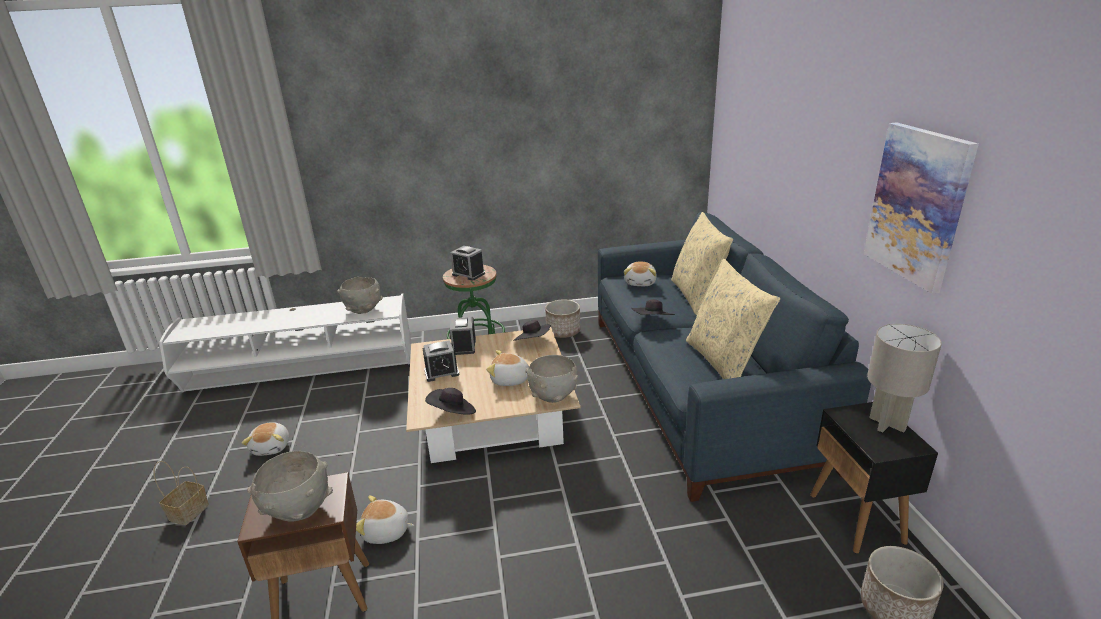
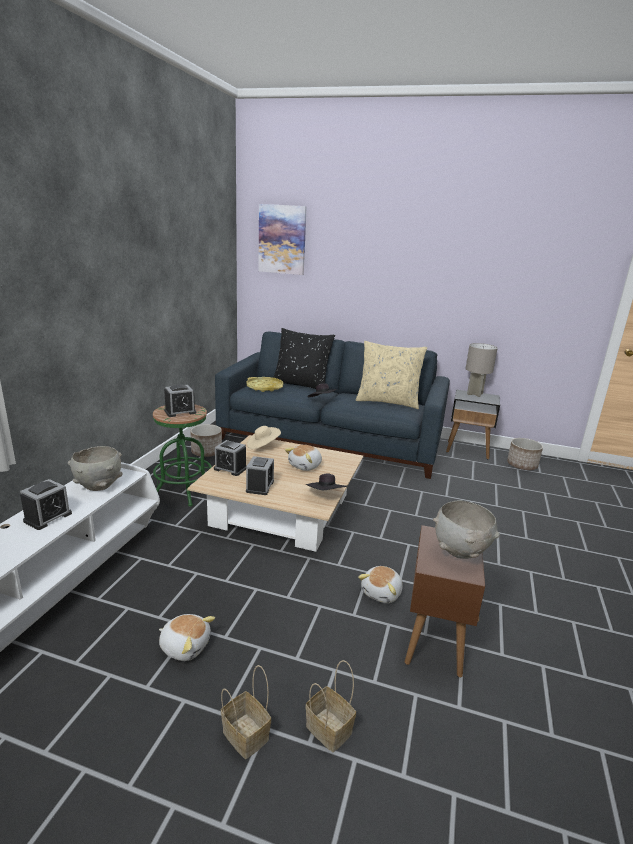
camera: 65 degrees left, 5 degrees down
(198, 552) = (327, 729): none -> basket
(309, 315) = (48, 517): none -> alarm clock
(533, 342) = (263, 445): black hat -> beige hat
(553, 397) = (344, 459): grey bowl -> none
(641, 282) = (264, 387): plush toy -> yellow tray
(697, 296) = (301, 384): beige pillow -> black pillow
(917, 205) = (461, 286): picture -> picture (282, 239)

